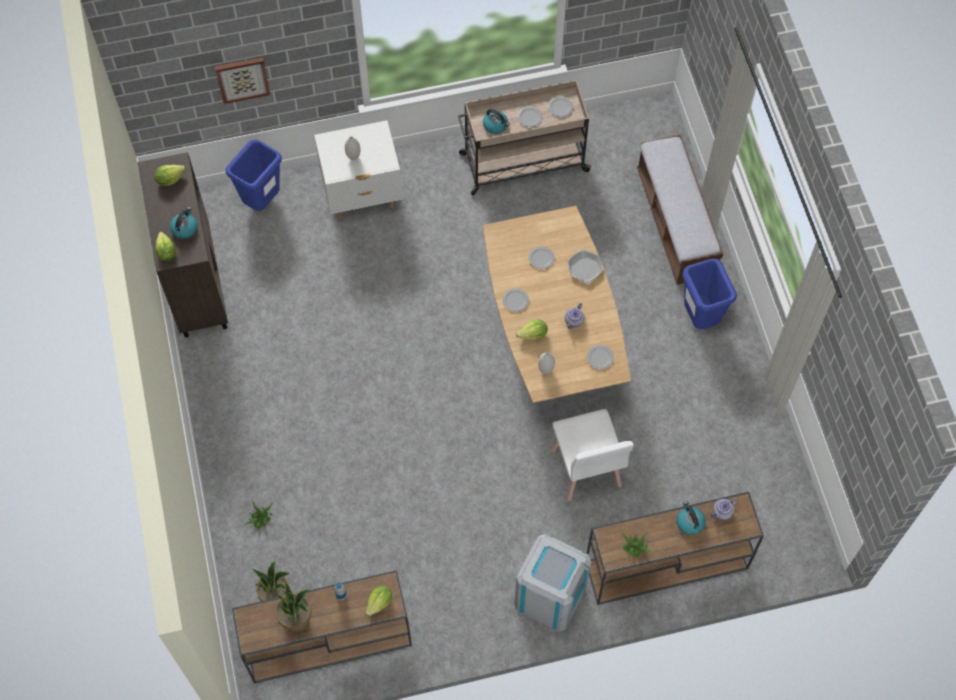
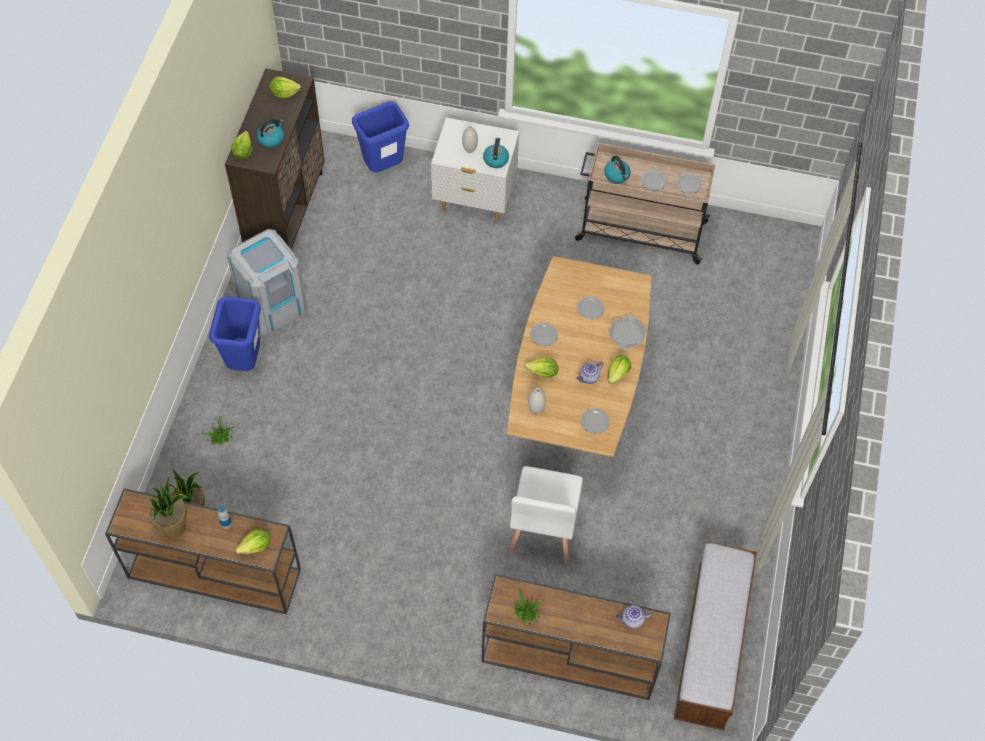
camera: 25 degrees right, 5 degrees down
(242, 79) = (392, 31): picture -> none
(550, 596) = (440, 632): grey trash can -> grey trash can (272, 305)
(596, 307) = (618, 374): none -> lettuce
(675, 224) = (757, 346): bench -> bench (710, 646)
(689, 522) = (594, 614): kettle -> kettle (495, 159)
(699, 318) = (733, 442): blue trash can -> blue trash can (245, 361)

